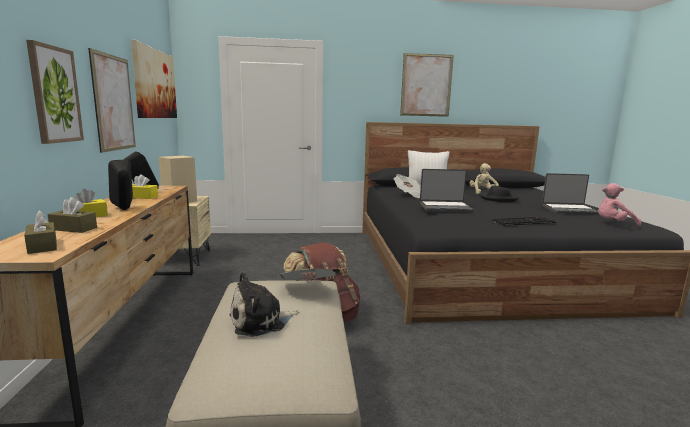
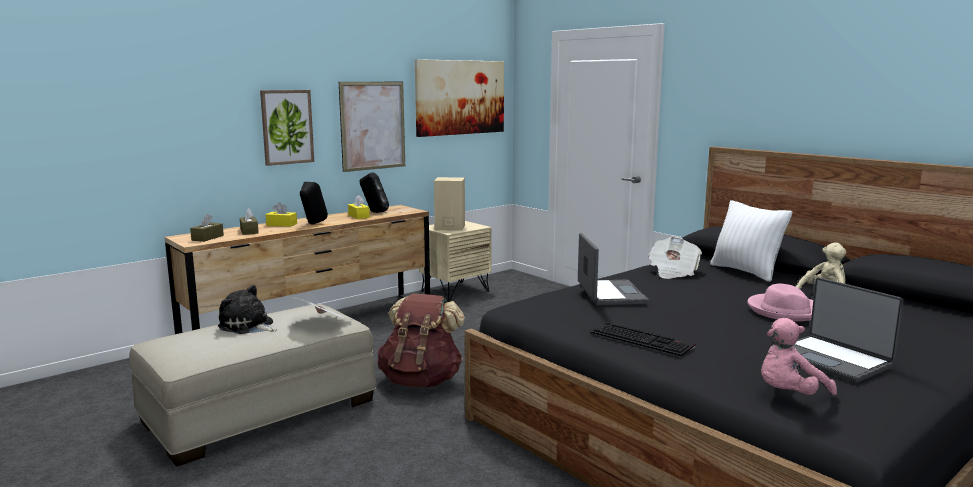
camera: 55 degrees right, 0 degrees up
(426, 85) = (820, 85): picture -> none
(445, 207) = (609, 294): laptop -> laptop turned 150 degrees counterclockwise
(498, 198) = (784, 310): black hat -> pink hat
(613, 224) = (789, 394): pink plush toy -> pink plush toy turned 75 degrees counterclockwise

